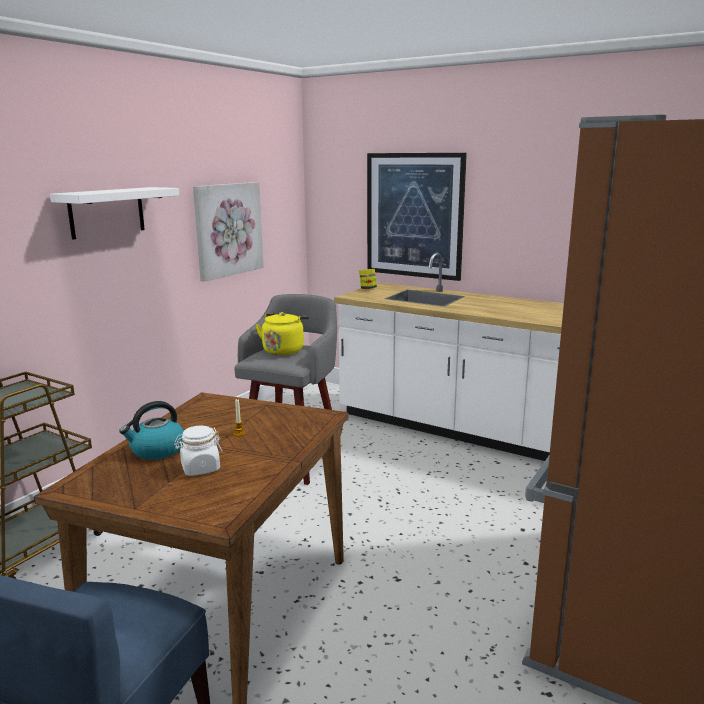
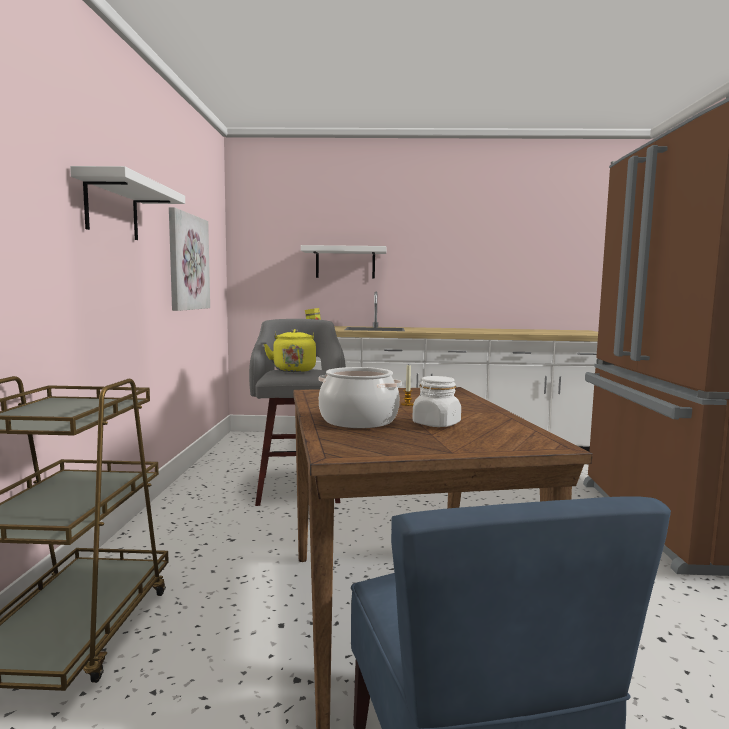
camera: 30 degrees left, 10 degrees down
(157, 450) = (359, 420): kettle -> cooking pot
(414, 215) = (345, 263): picture -> white shelf

